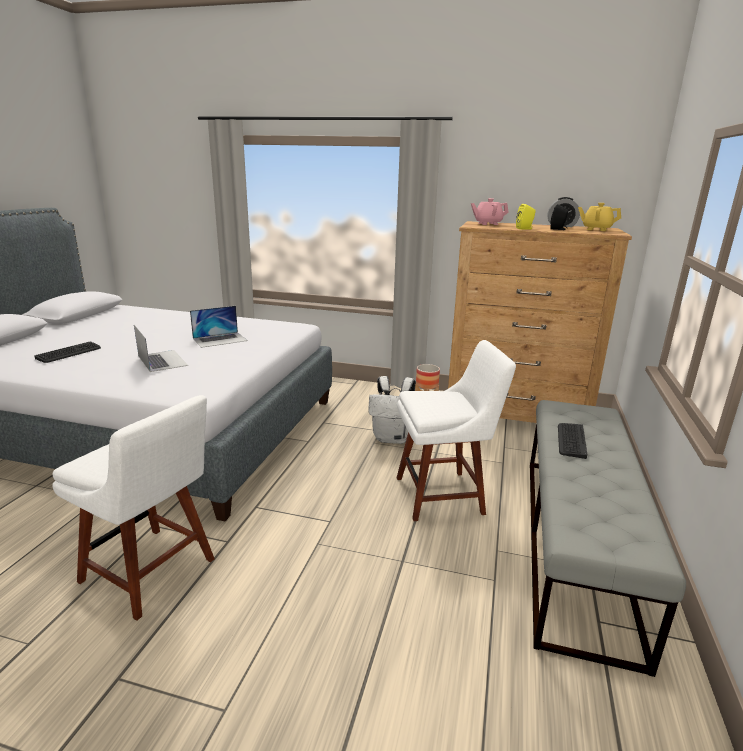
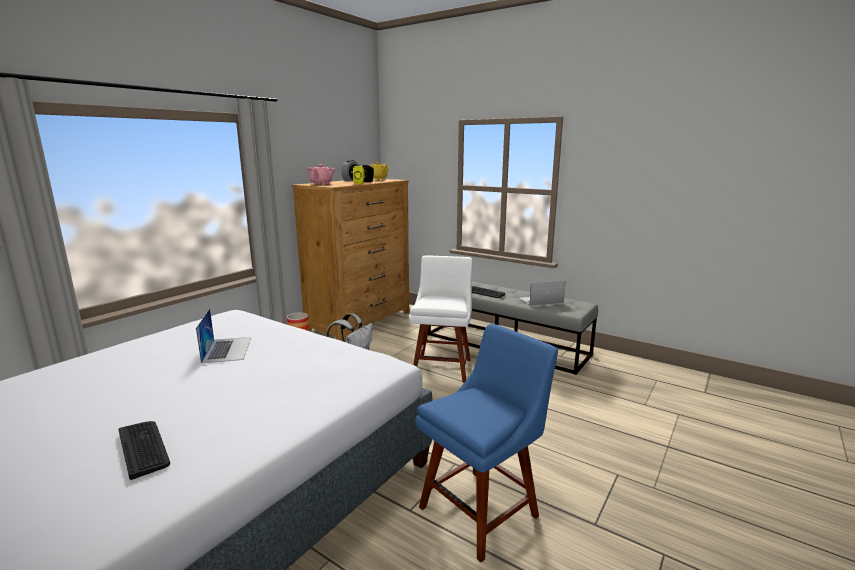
camera: 70 degrees left, 5 degrees down
(152, 573) = (482, 508): white chair -> blue chair
(162, 360) = (274, 377): laptop -> laptop (540, 300)

